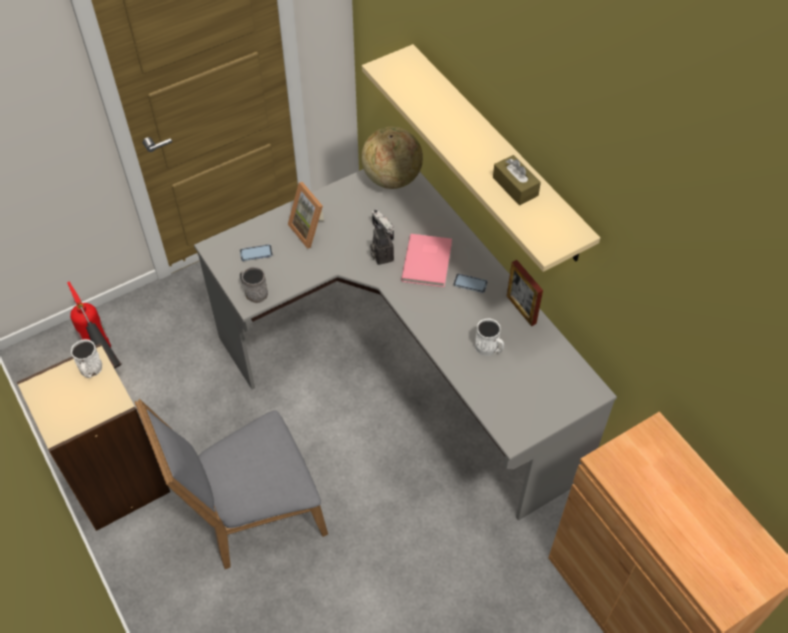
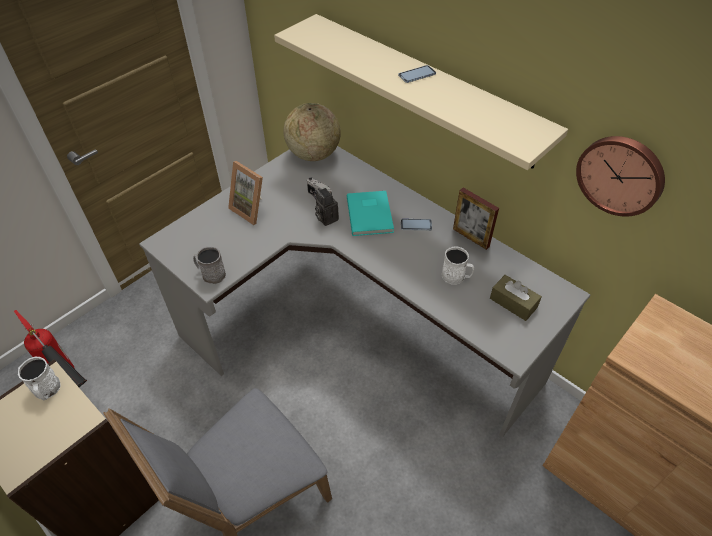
camera: 15 degrees left, 5 degrees down
(256, 253) = (204, 239): phone -> phone (417, 75)
(428, 261) = (371, 214): pink book -> turquoise book
(515, 186) = (464, 102): brown tissue box -> brown tissue box (513, 303)
(637, 293) = (621, 174): none -> wall clock

